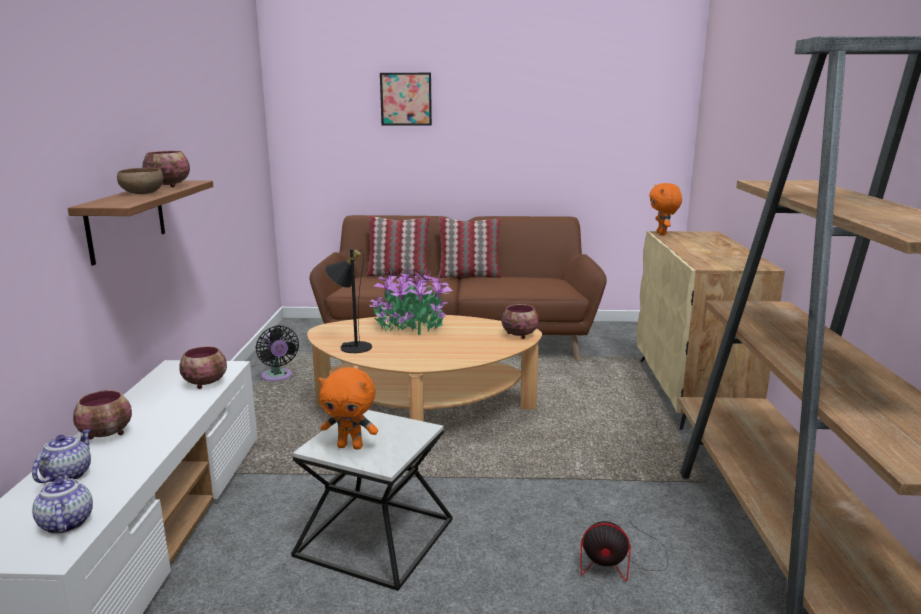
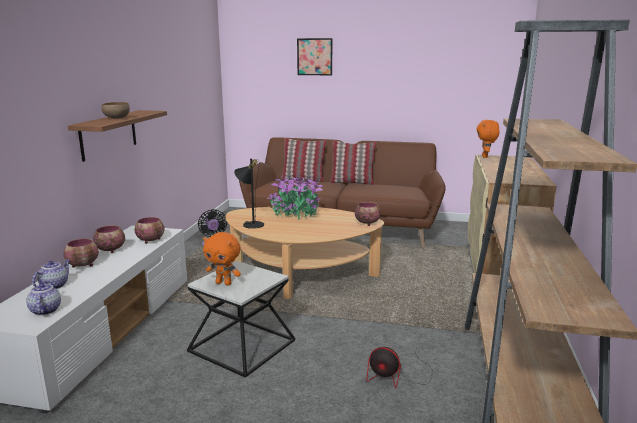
camera: 10 degrees right, 0 degrees up
(169, 186) = (137, 113): bowl -> bowl (111, 250)

